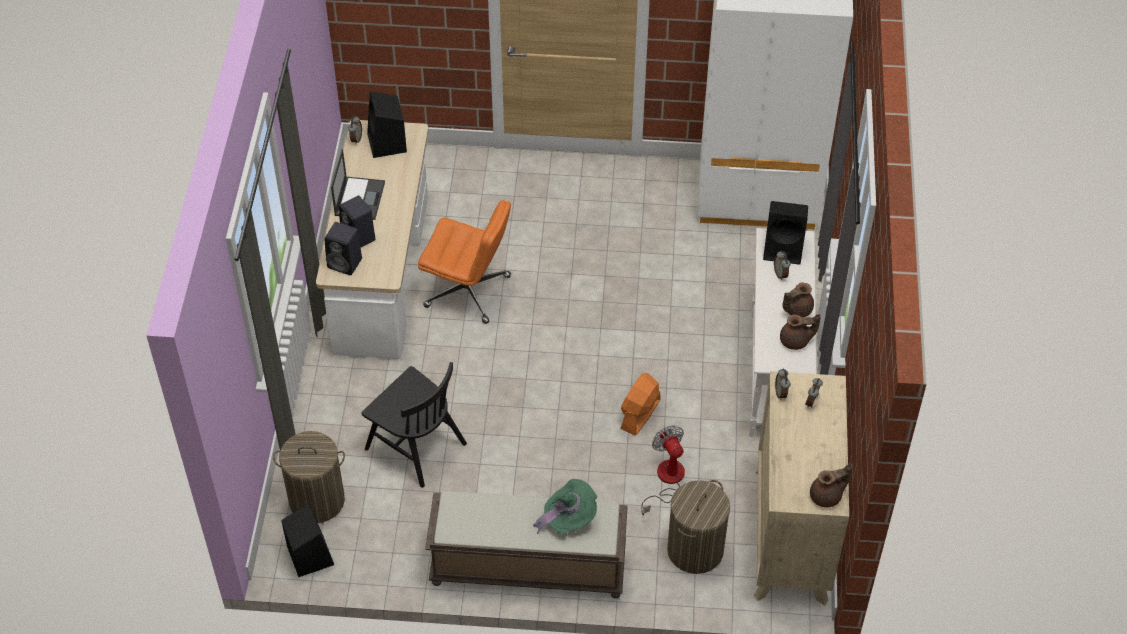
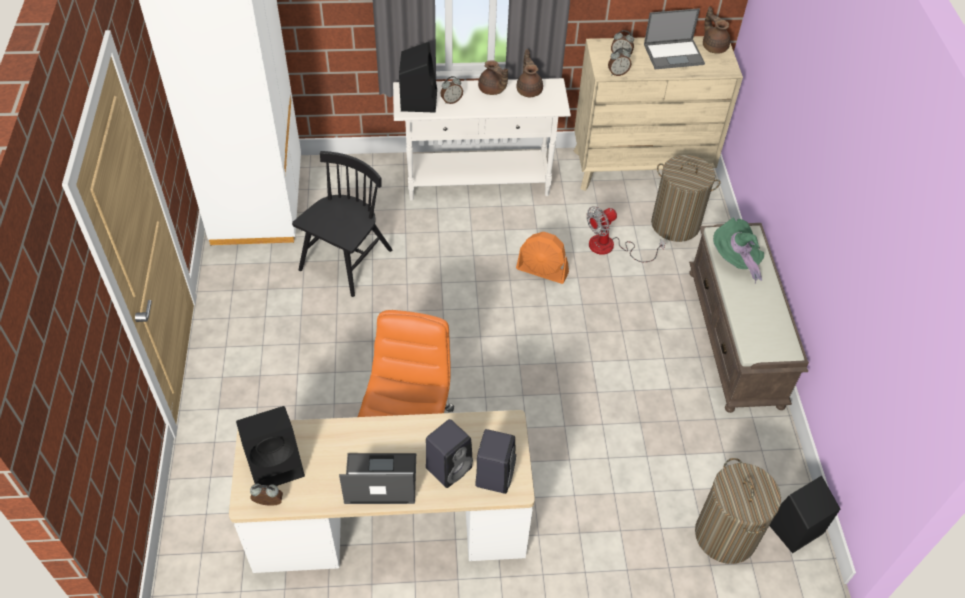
camera: 100 degrees left, 0 degrees up
(415, 446) = (628, 451): black chair -> black chair (346, 261)
(813, 453) = (674, 54): none -> laptop

